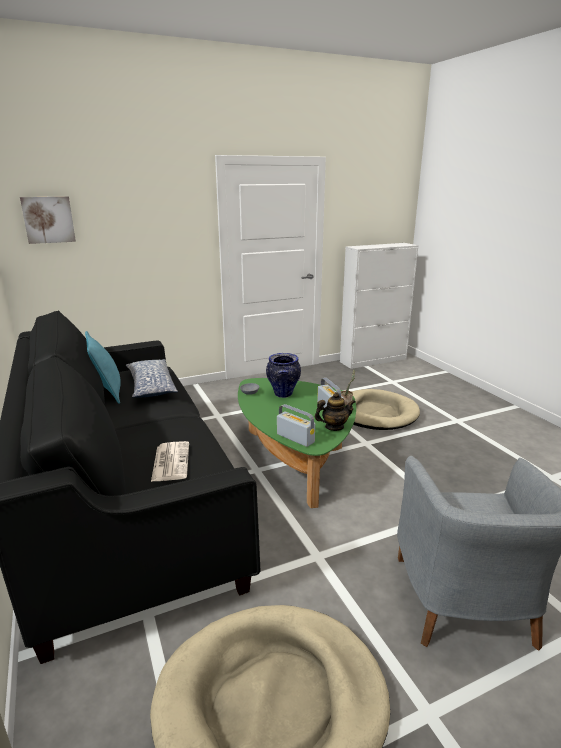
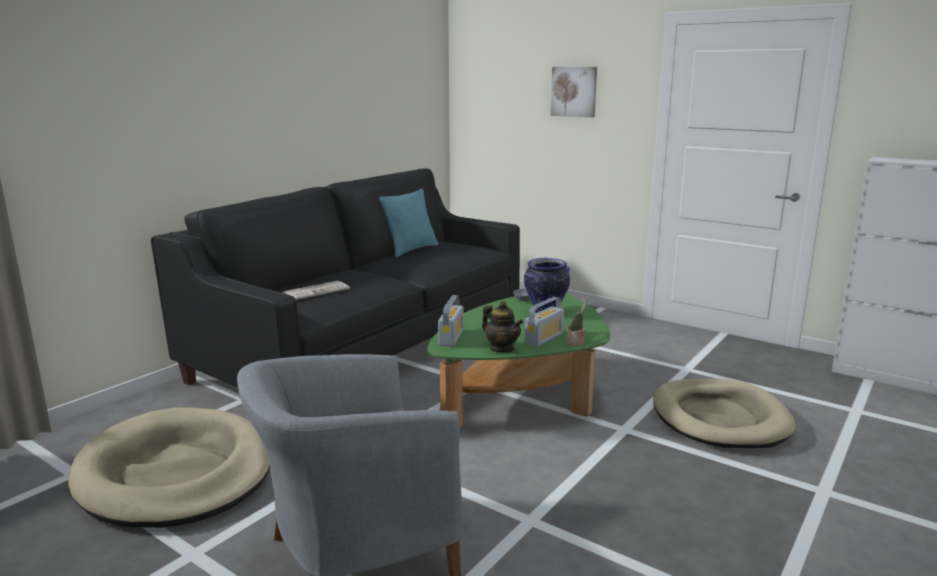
camera: 60 degrees right, 5 degrees down
(48, 219) = (488, 88): picture -> picture (574, 91)
(151, 386) = (441, 256): pillow -> none

